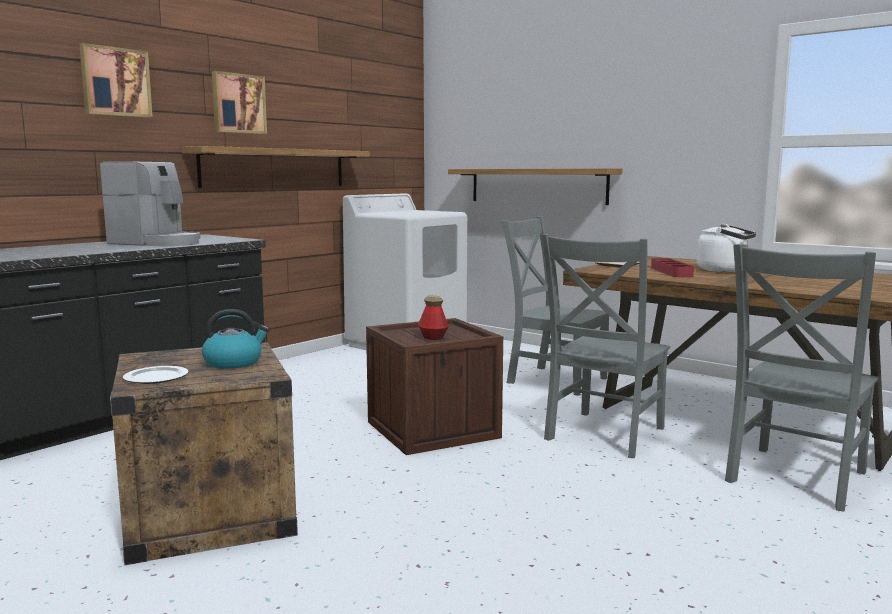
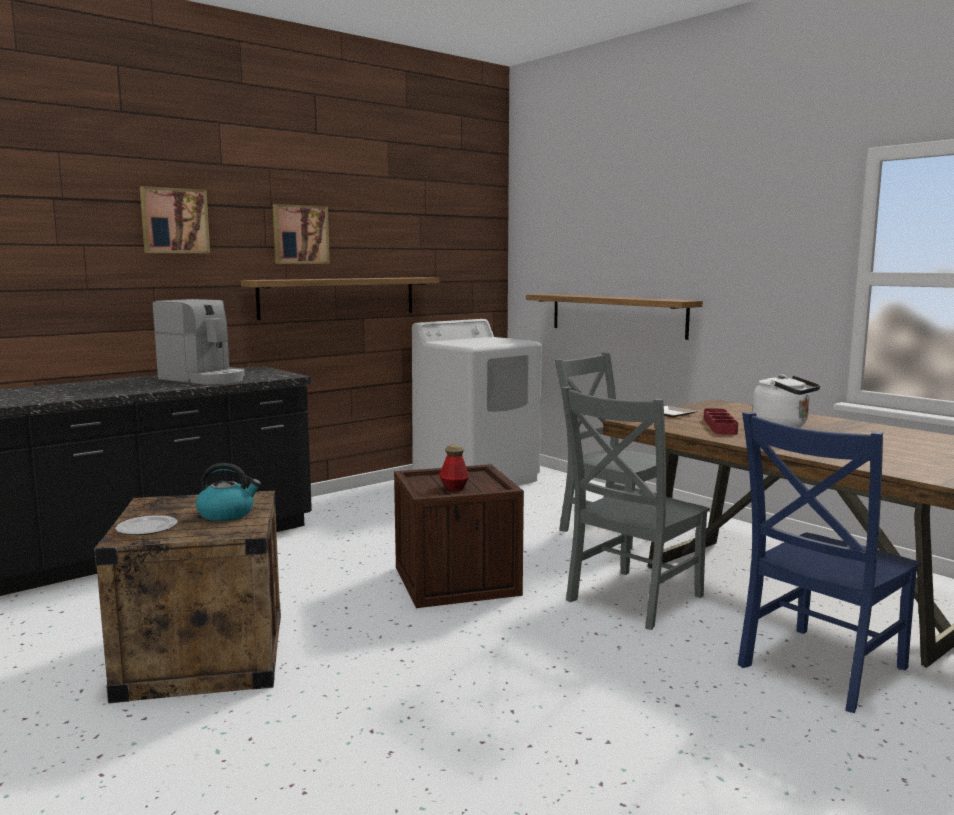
camera: 10 degrees right, 0 degrees up
(794, 479) = (818, 669): grey chair -> blue chair

